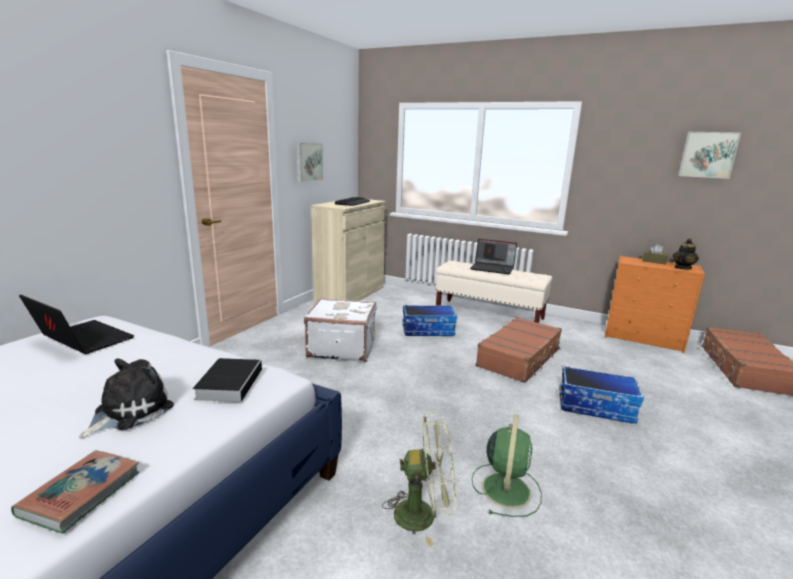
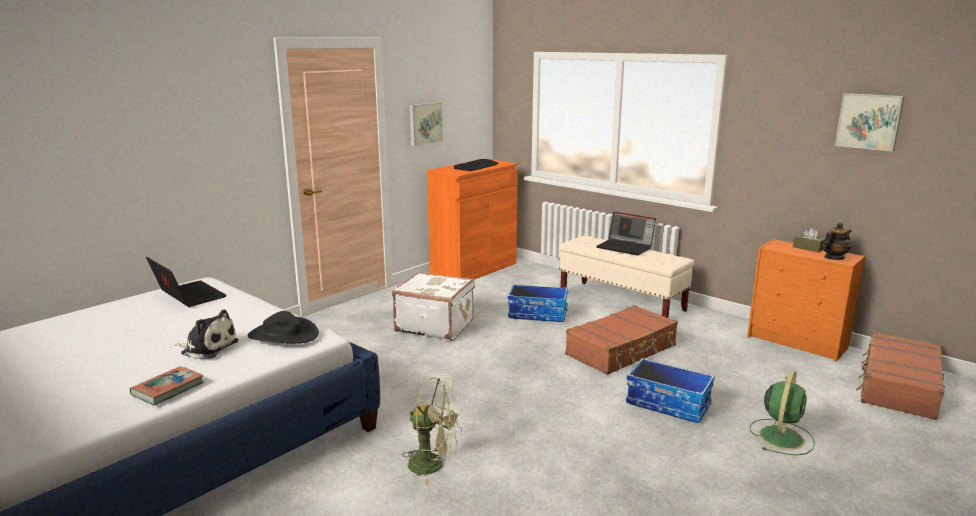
camera: 15 degrees right, 0 degrees up
(129, 411) = (207, 347): plush toy -> plush toy turned 60 degrees clockwise
(230, 382) = (283, 335): book -> black hat
(350, 294) = (474, 269): beige cabinet -> orange cabinet
(506, 488) = (519, 457): green fan -> green fan (781, 436)

